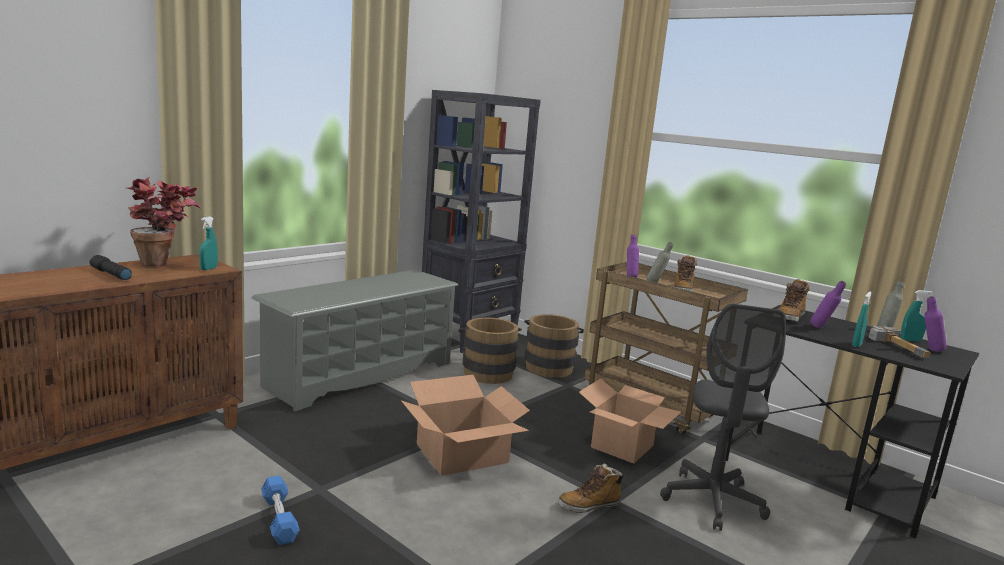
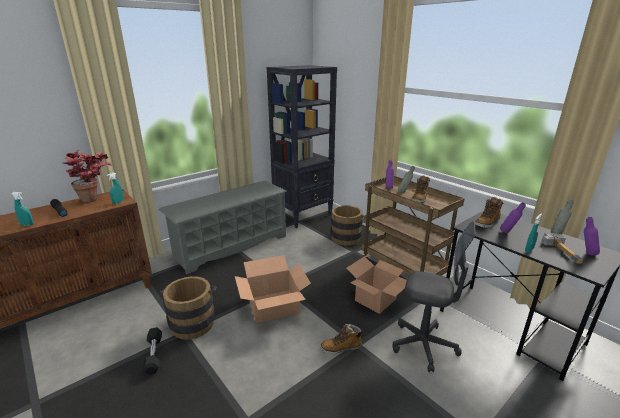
camera: 10 degrees right, 10 degrees up
(279, 518) = (154, 354): blue dumbbell -> black dumbbell
(486, 371) = (306, 242): brown bucket -> brown bucket (193, 321)
(712, 501) = (423, 345): grey office chair -> grey office chair turned 90 degrees counterclockwise
(910, 340) = (574, 243): turquoise spray bottle -> turquoise spray bottle (27, 225)

